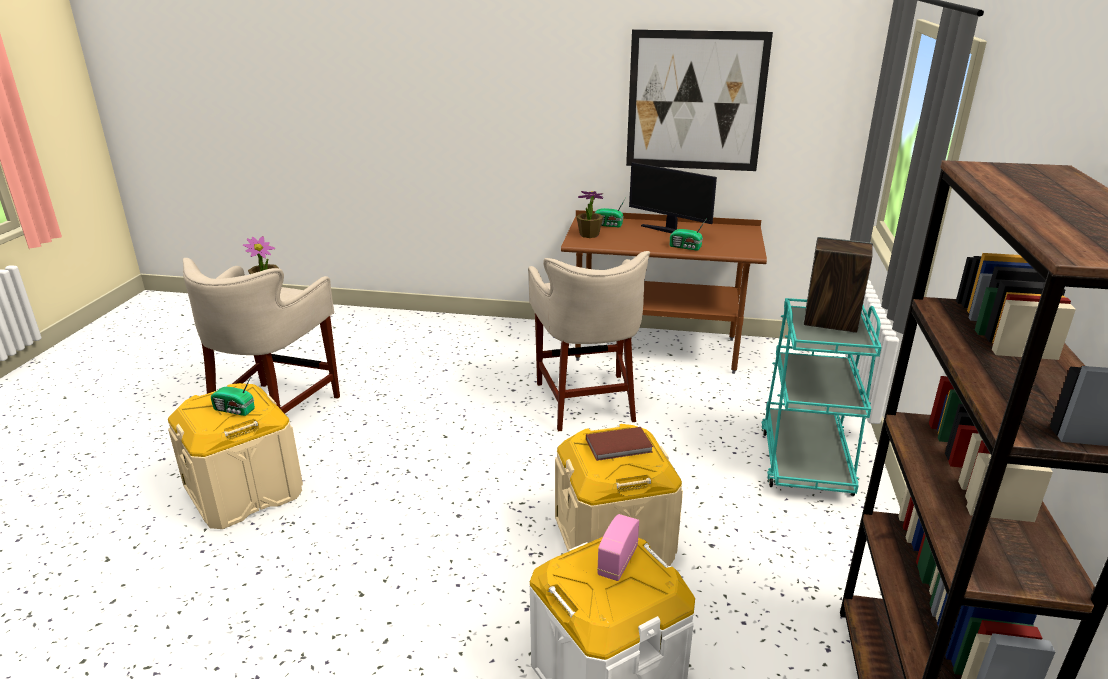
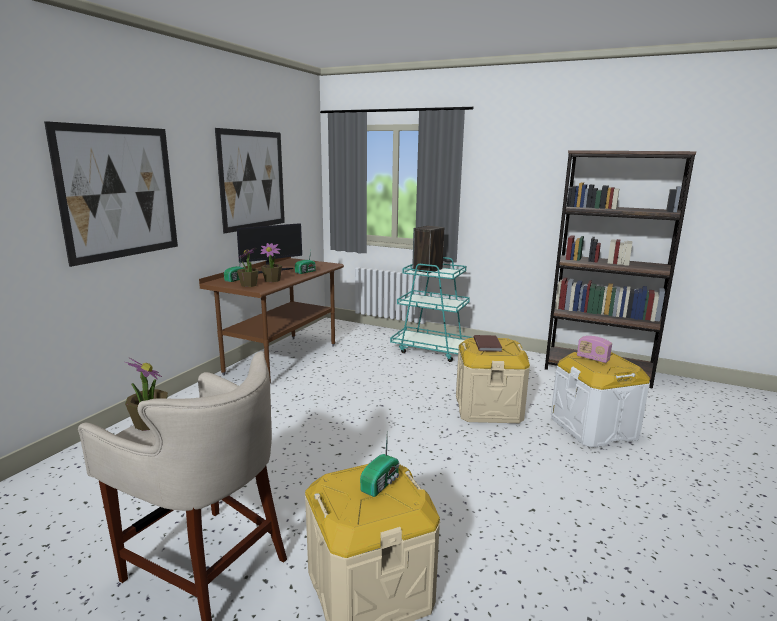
camera: 75 degrees left, 10 degrees down
(488, 100) = (119, 192): none -> picture
(587, 401) = (330, 391): beige stool -> none
(622, 240) = (272, 280): none -> potted plant

